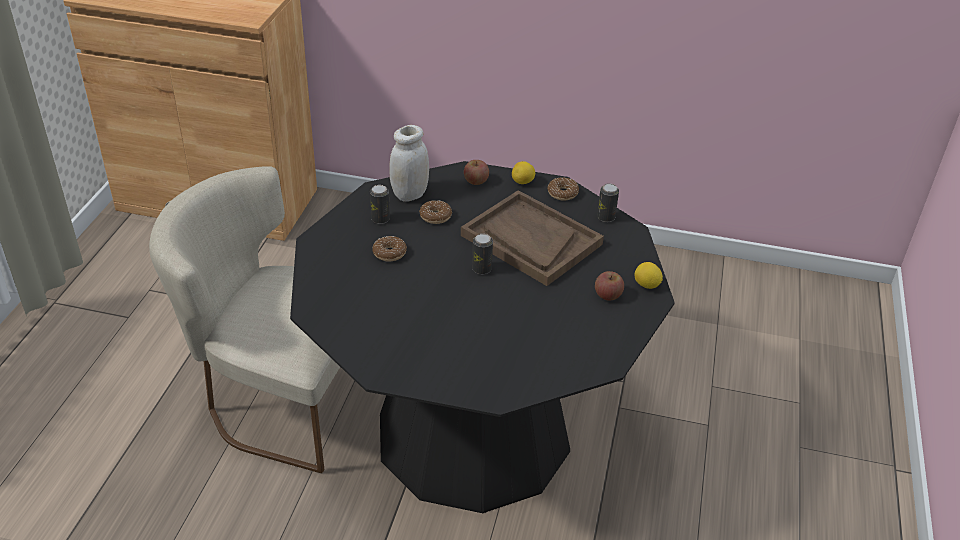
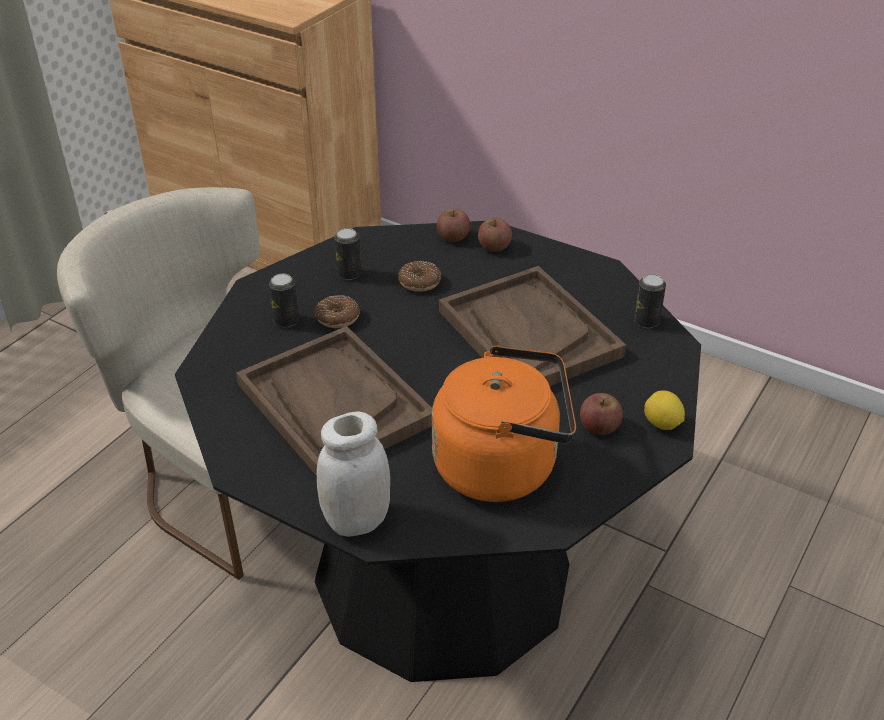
camera: 20 degrees right, 0 degrees up
(410, 194) = (402, 250): white jar -> white jar (357, 521)
(421, 315) = (334, 404): none -> brown tray
(442, 178) = (453, 237): none -> apple
(481, 269) = (444, 359): can -> can (286, 320)
(523, 182) = (555, 258): lemon -> none
(557, 333) = (503, 465): none -> orange kettle
(562, 193) = (601, 280): donut -> none

